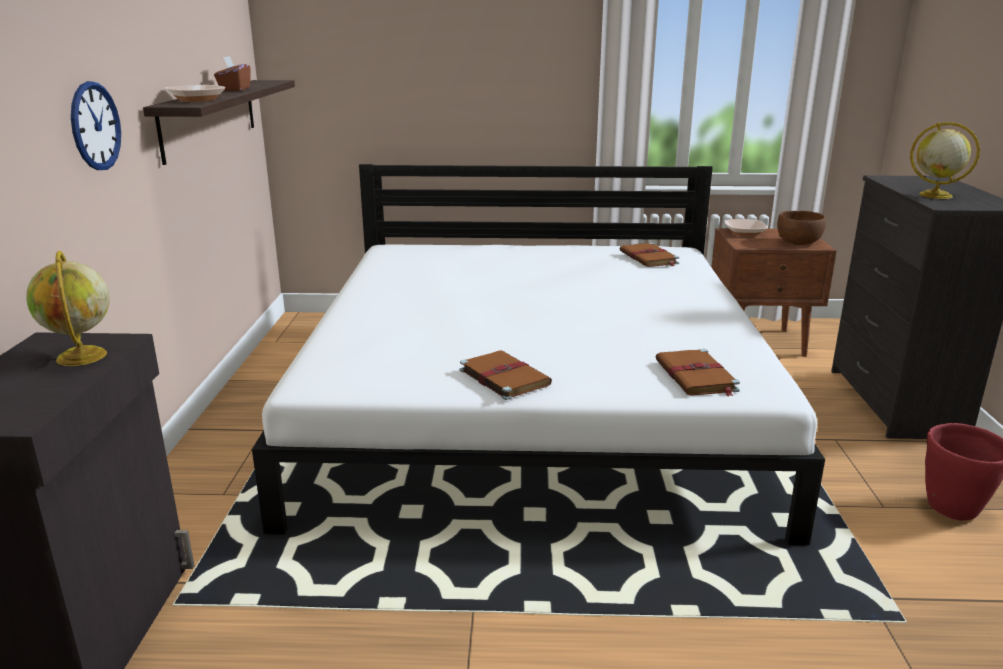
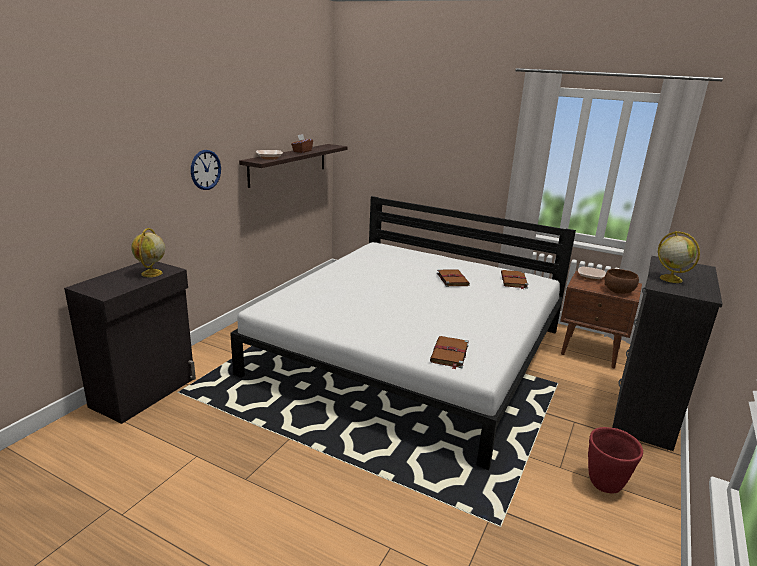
camera: 25 degrees right, 0 degrees up
(503, 377) = (350, 327): brown book -> brown book (452, 279)

